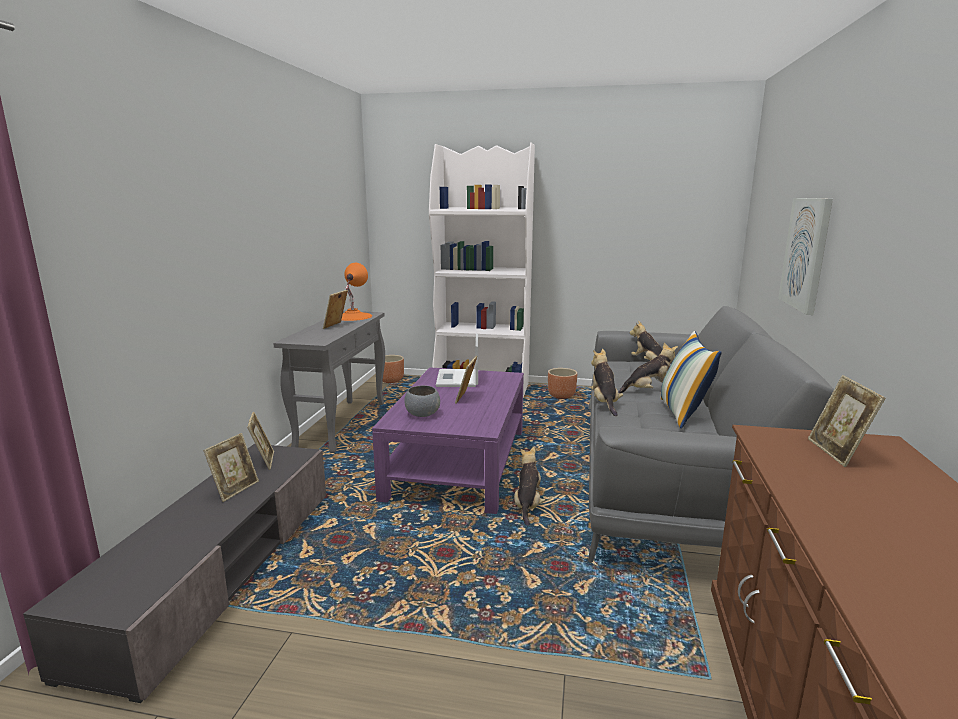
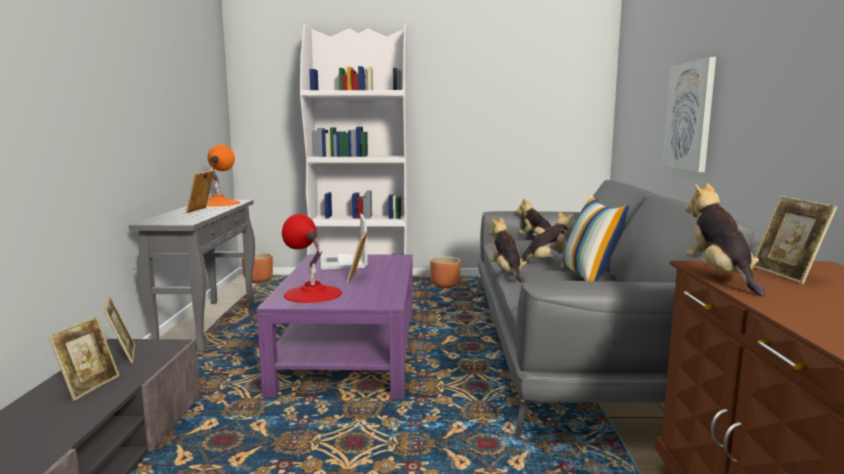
camera: 10 degrees left, 5 degrees down
(422, 414) = (312, 294): grey bowl -> red table lamp
(528, 506) = (436, 388): plush toy -> plush toy (720, 277)

